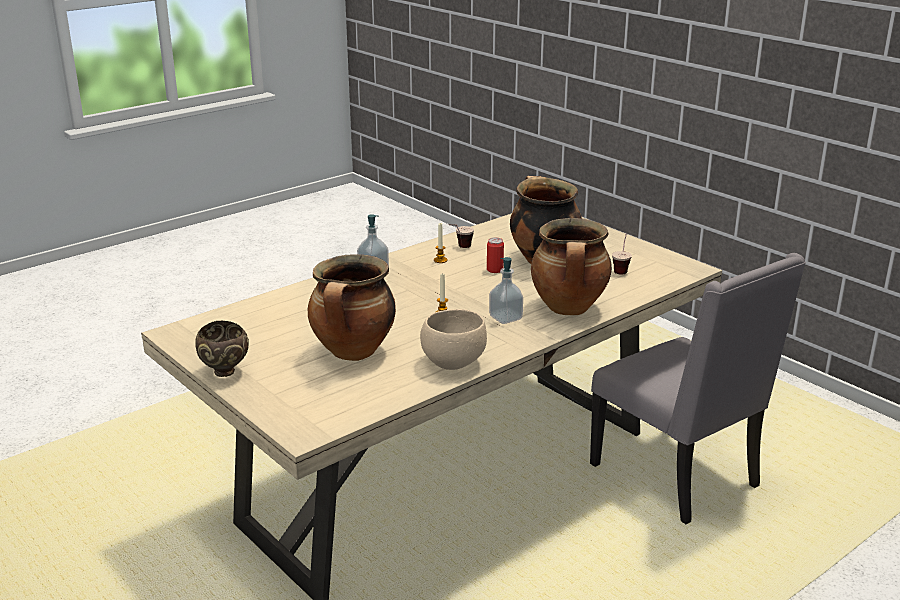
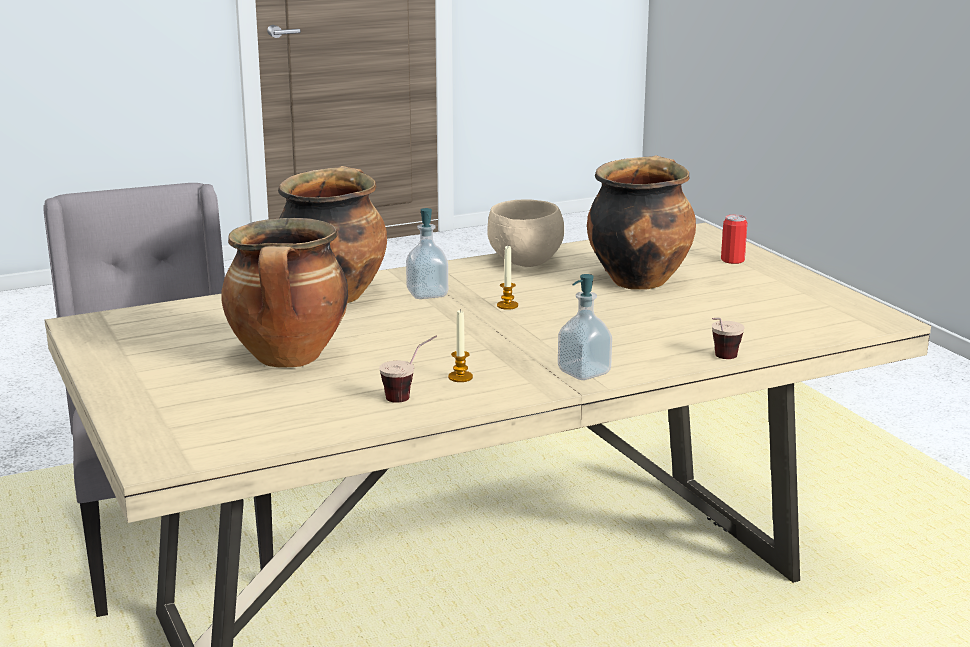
camera: 165 degrees left, 5 degrees down
(225, 372) = (793, 277): brown bowl -> none
(494, 270) = (383, 353): can -> can (732, 260)
(621, 269) = (188, 334): cup -> cup (720, 360)

